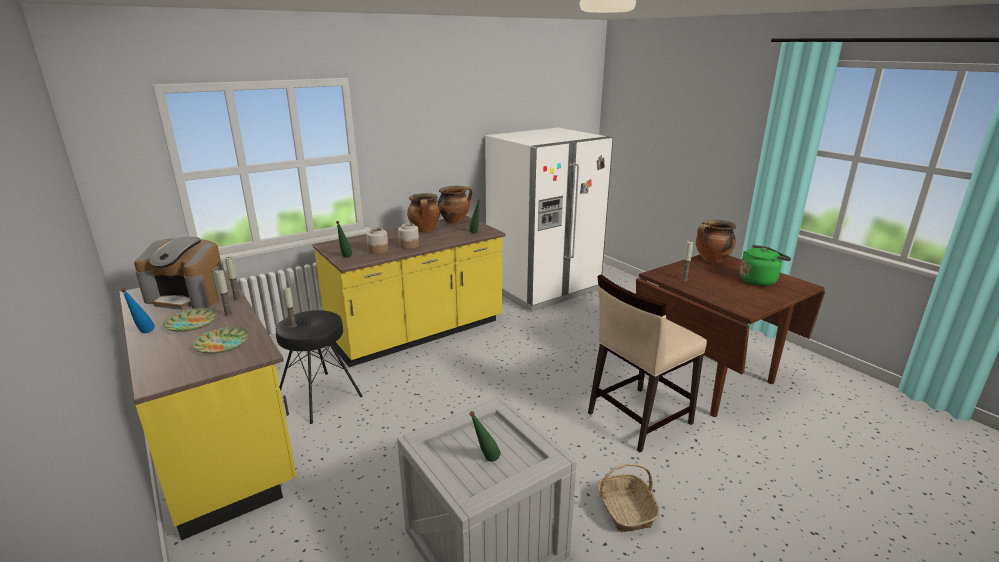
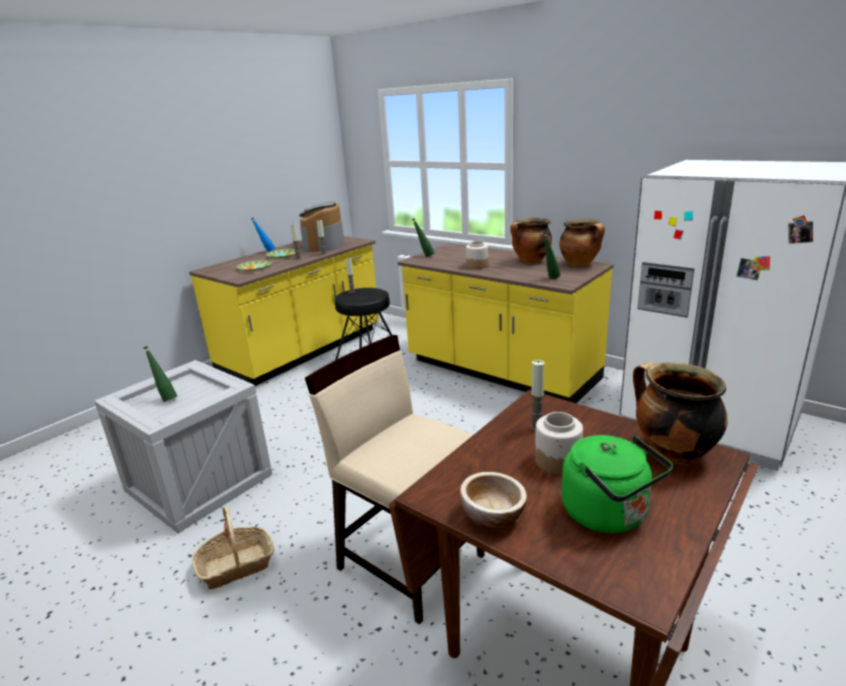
camera: 75 degrees right, 0 degrees up
(378, 250) = (452, 260): jar -> jar (558, 461)
(763, 300) = (493, 515): none -> bowl

